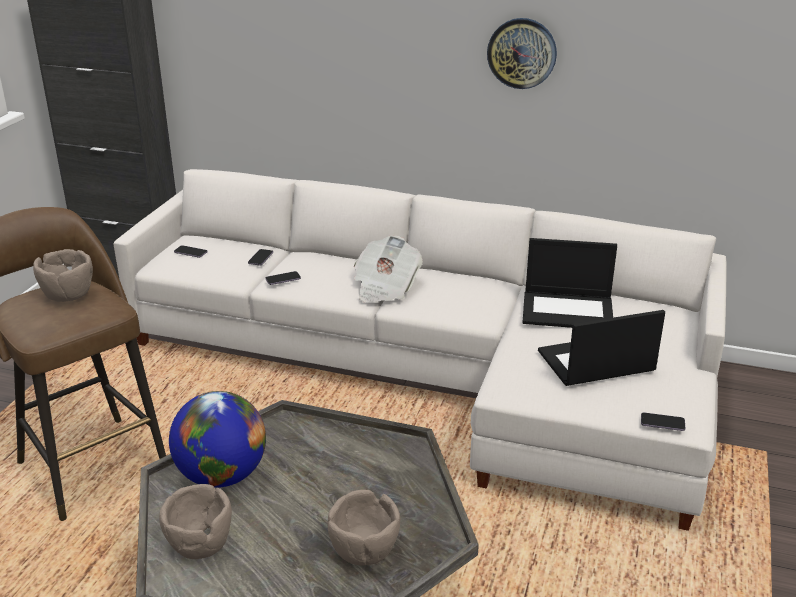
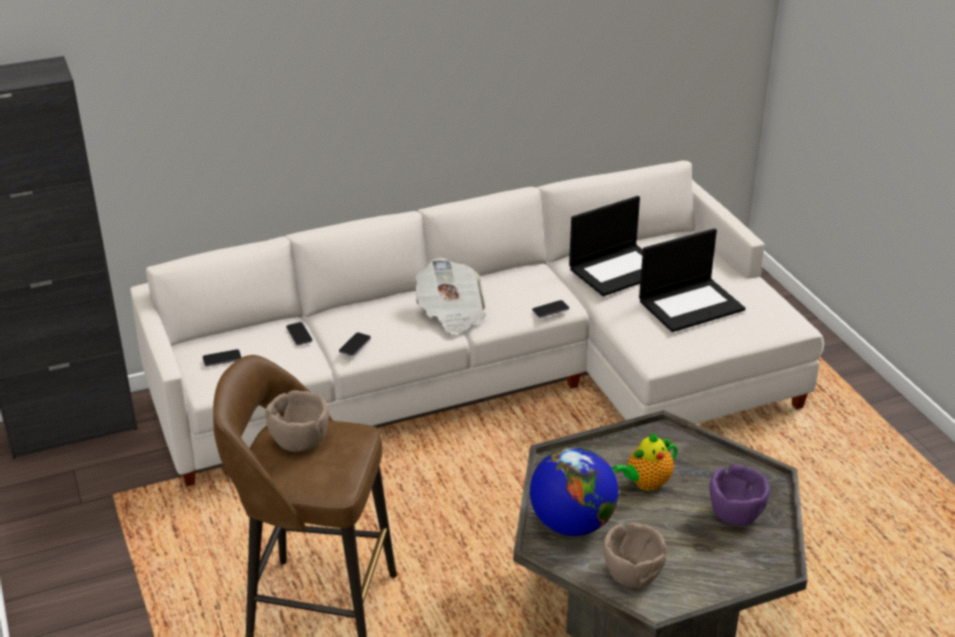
camera: 40 degrees left, 5 degrees up
(330, 479) = (646, 483): none -> teapot
(364, 551) = (735, 514): brown bowl -> purple bowl
(522, 53) = (496, 42): wall clock -> none
(595, 362) = (691, 304): laptop -> laptop turned 150 degrees counterclockwise
(662, 423) = (782, 330): phone -> phone (550, 310)

